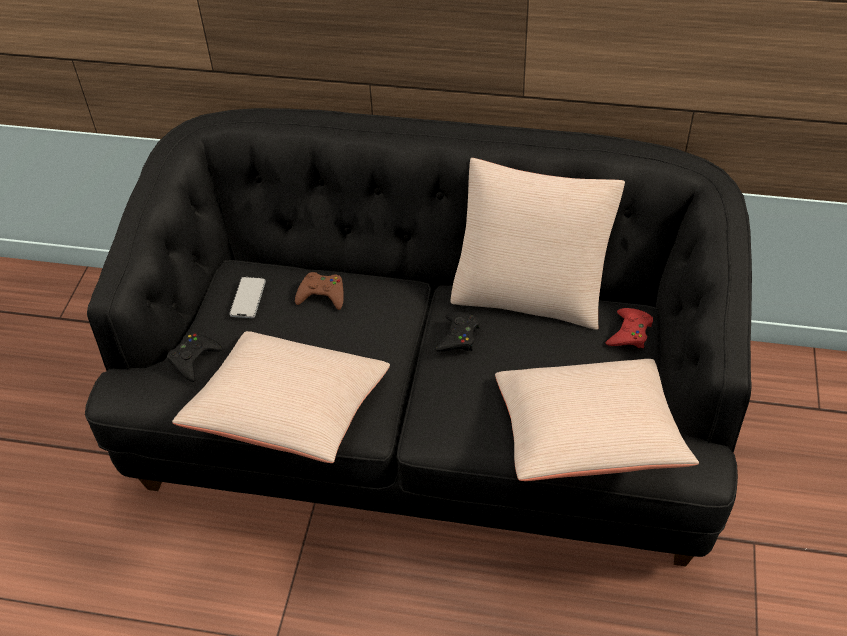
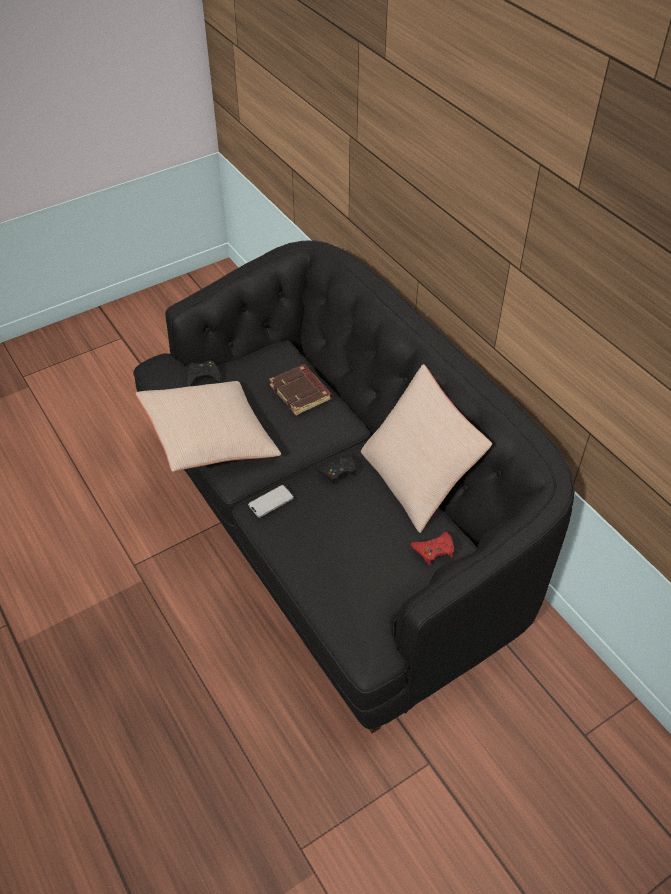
camera: 45 degrees right, 0 degrees up
(248, 298) = (265, 366): phone -> phone (271, 501)
(322, 295) = (301, 393): brown game controller -> brown book
(587, 436) = (329, 581): beige pillow -> none

